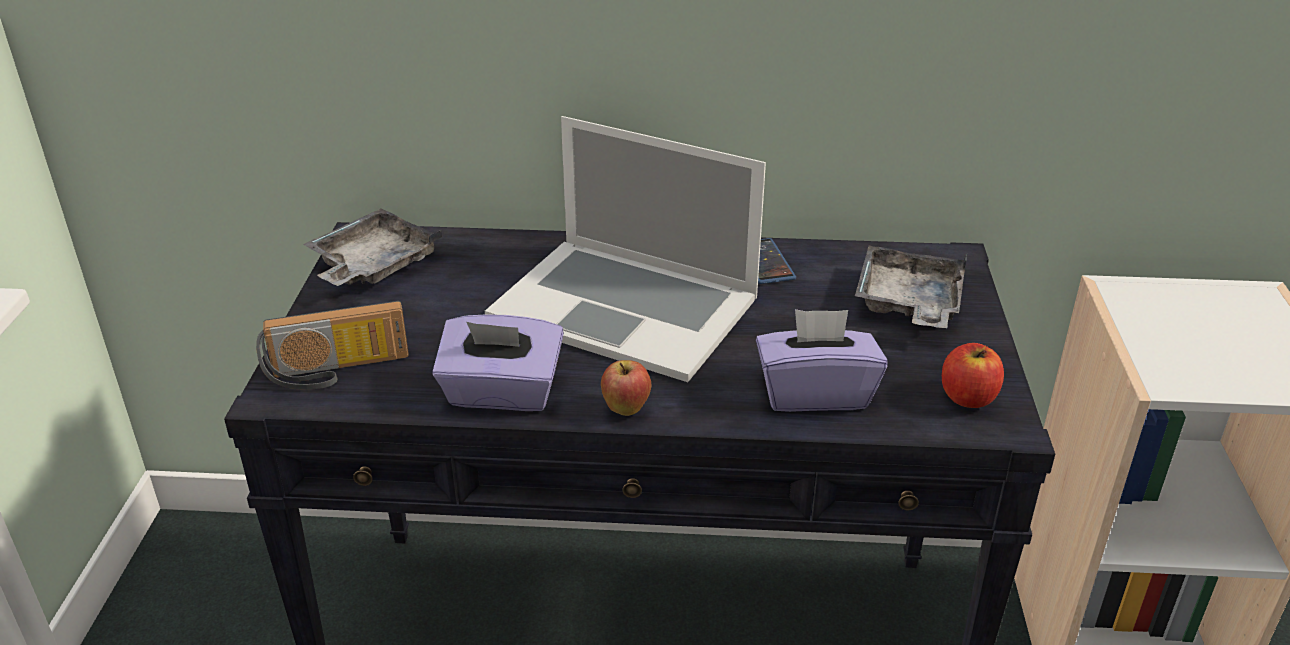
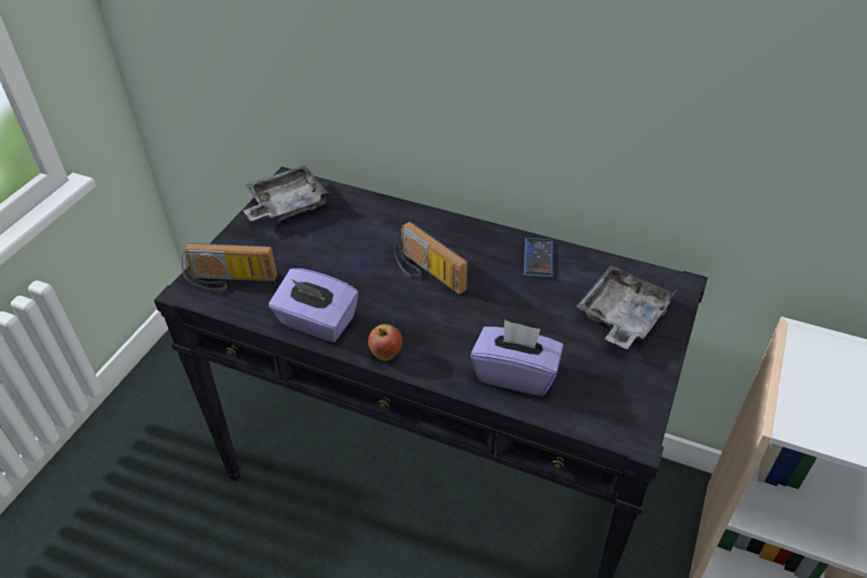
camera: 20 degrees right, 10 degrees up
(625, 306) = (426, 273): laptop -> radio
(968, 397) = (620, 405): apple -> none

